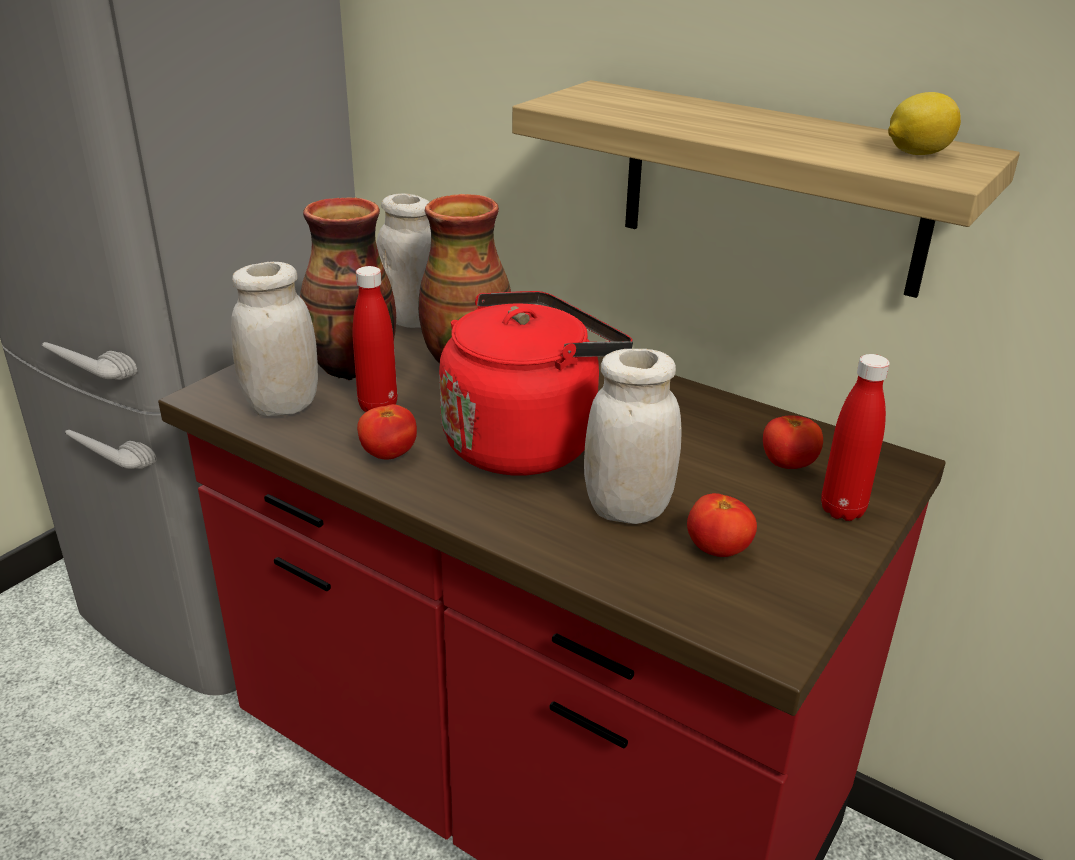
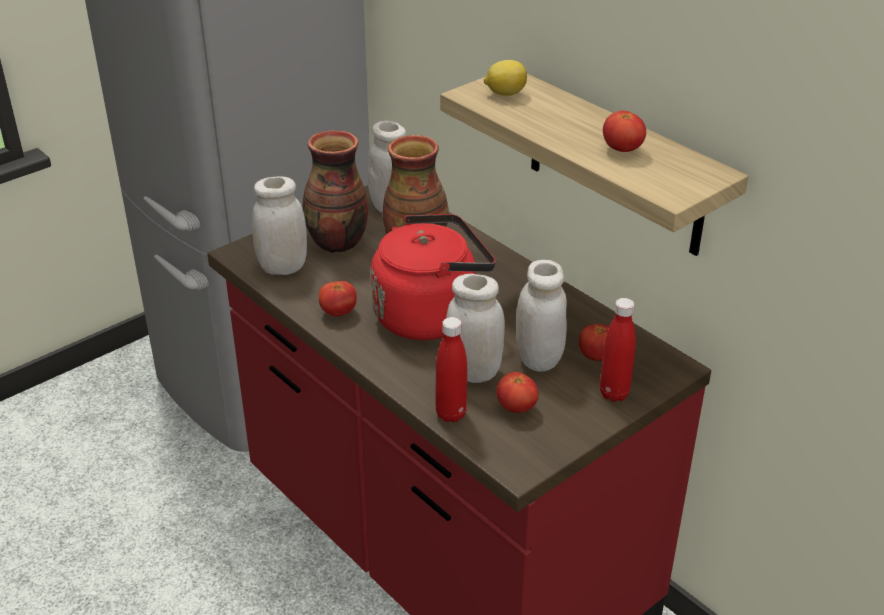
camera: 15 degrees right, 5 degrees up
(378, 406) = (343, 276): red bottle -> red bottle (451, 414)
(711, 478) = (539, 359): none -> white jar
(823, 139) = (622, 150): none -> tomato
(916, 153) = (672, 171): lemon -> lemon (505, 93)

